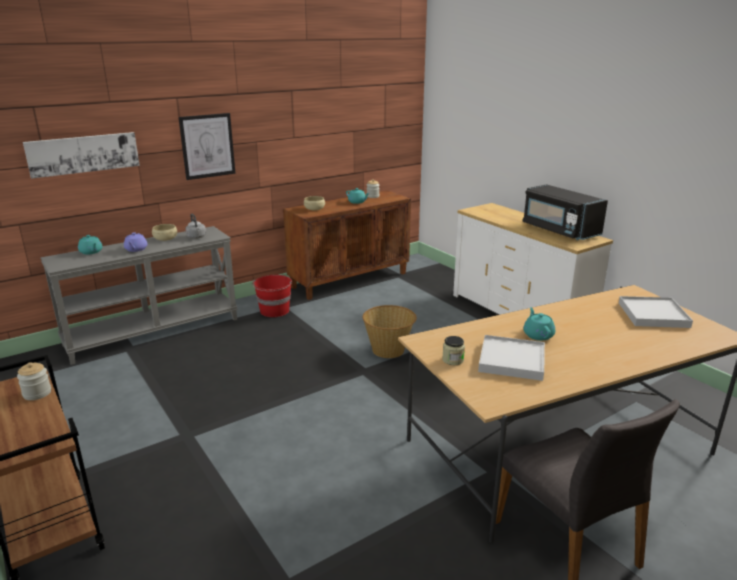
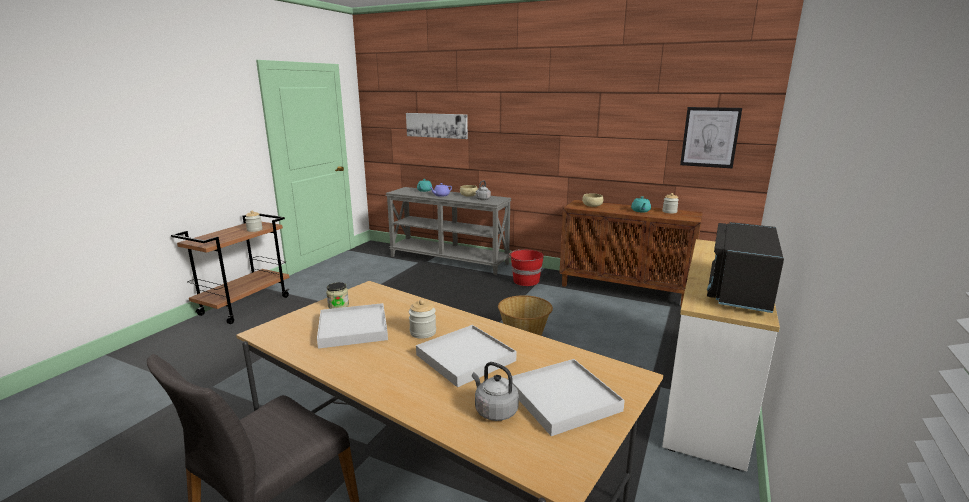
camera: 60 degrees right, 5 degrees down
(207, 146) = (517, 132): picture -> picture (710, 137)
(538, 335) = (423, 332): turquoise teapot -> jar
(588, 329) = (466, 358): none -> white tray
(660, 336) = (494, 410): none -> grey kettle

